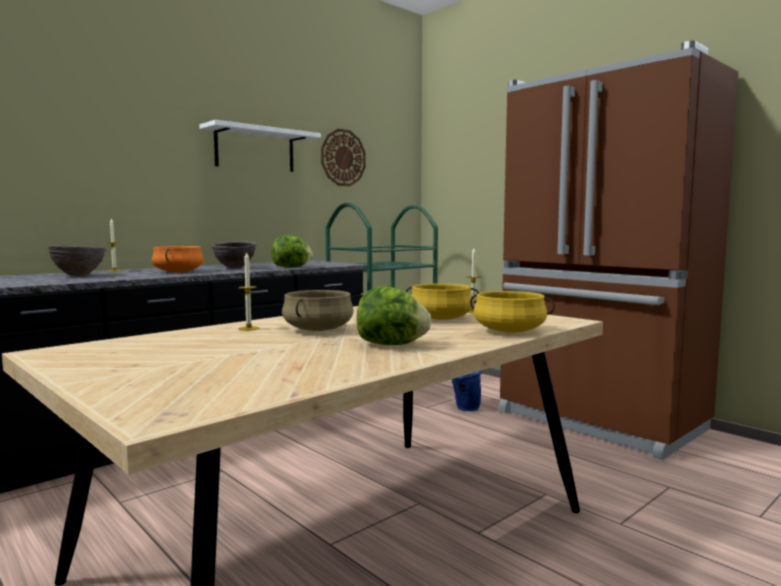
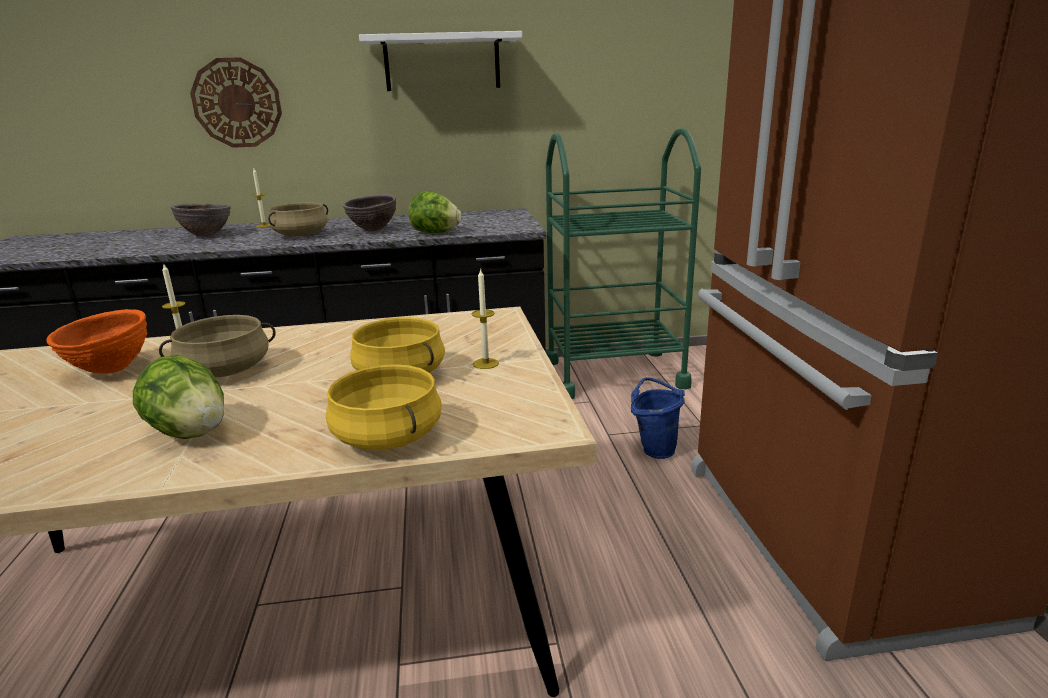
camera: 35 degrees right, 15 degrees up
(179, 272) = (301, 235): orange cooking pot -> beige cooking pot
(220, 339) = (110, 371): none -> orange bowl
(343, 158) = (584, 58): wall clock -> wall clock (237, 103)

